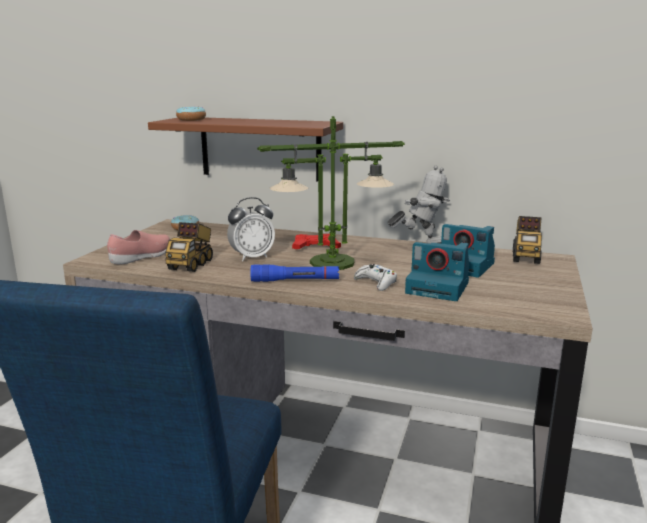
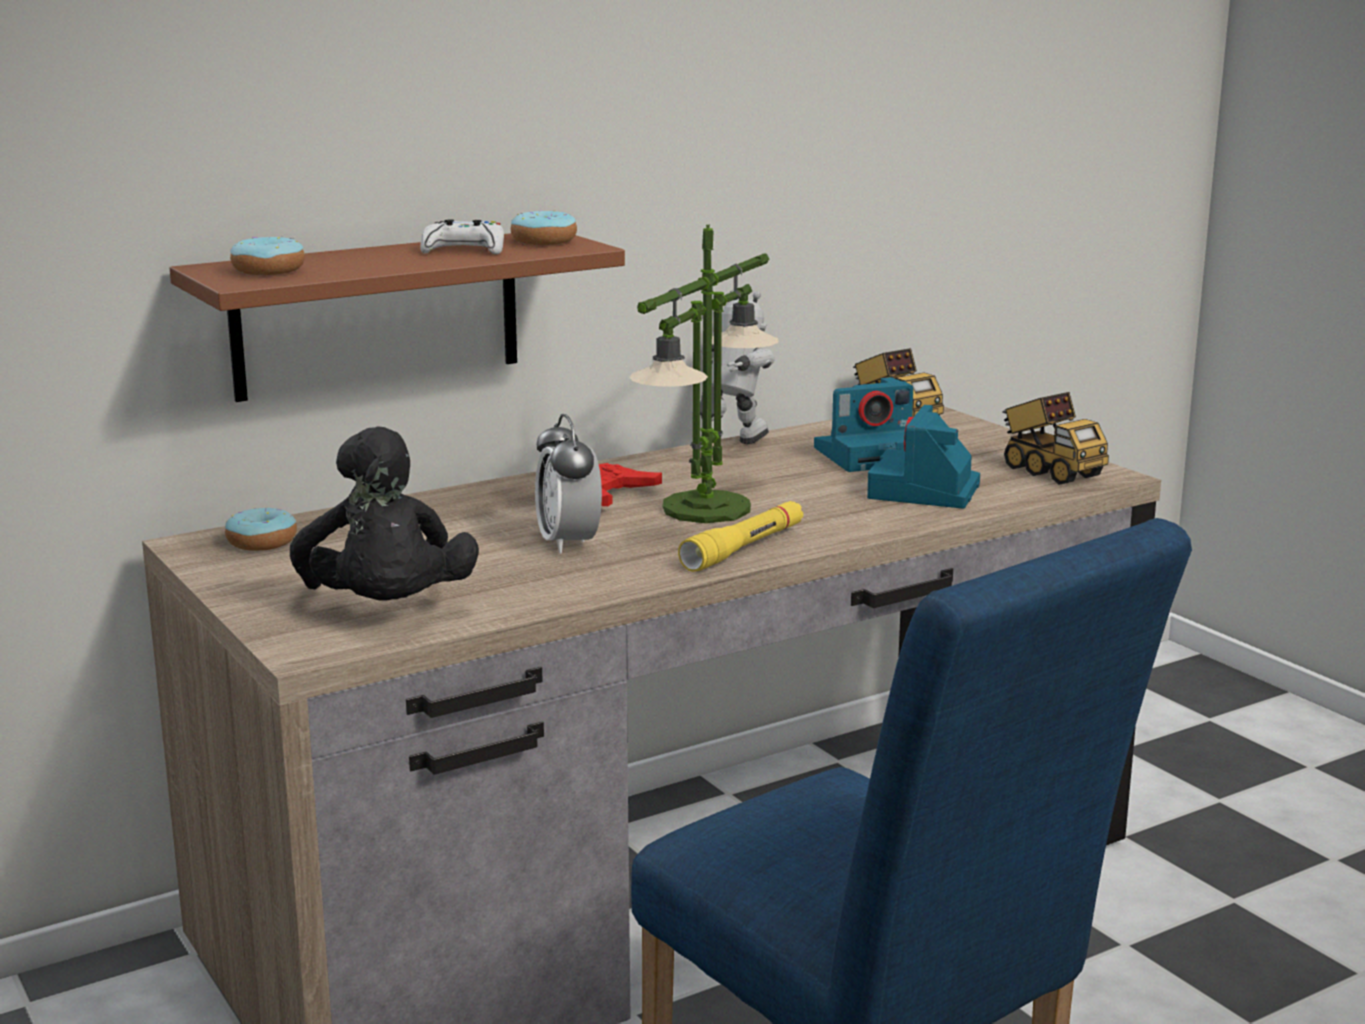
camera: 50 degrees left, 0 degrees up
(142, 257) = (387, 610): pink shoe -> black plush toy
(191, 264) = (518, 587): toy truck -> toy truck (1050, 472)
(252, 257) = (568, 543): alarm clock -> alarm clock turned 150 degrees clockwise
(295, 280) = (744, 548): blue flashlight -> yellow flashlight
(312, 123) = (544, 241): none -> donut
(376, 282) = (843, 512): white game controller -> white game controller (464, 250)
(439, 288) = (924, 492): camera -> camera turned 135 degrees clockwise

